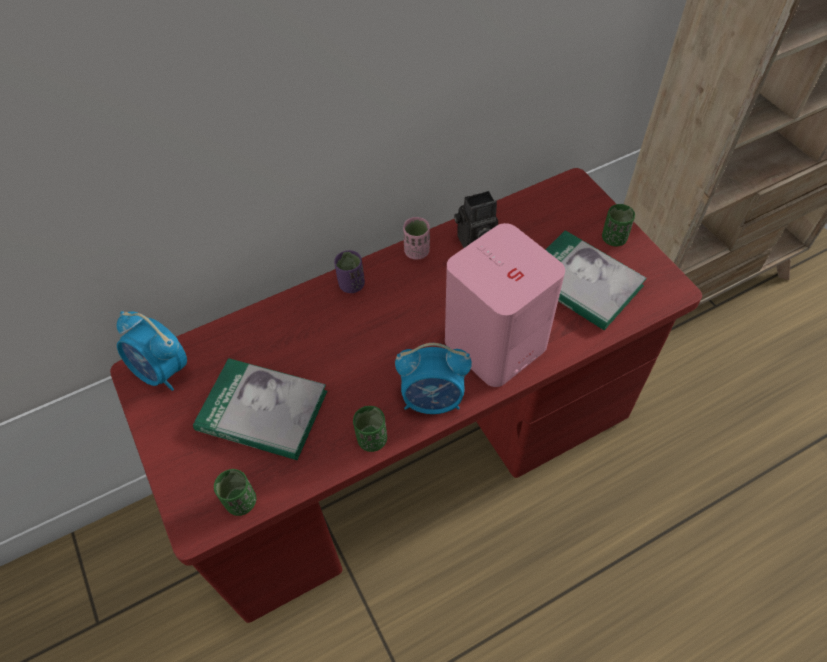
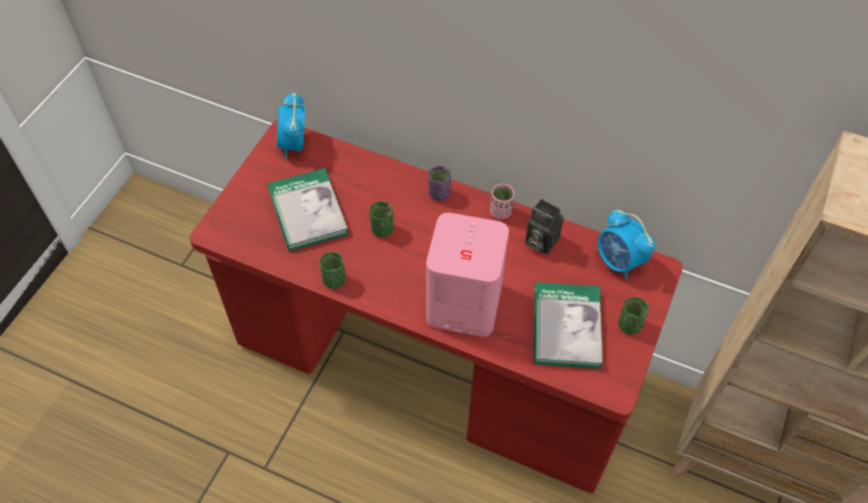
camera: 50 degrees right, 0 degrees up
(241, 501) = (243, 242): green cup -> green cup (382, 229)
(433, 399) = (389, 295): alarm clock -> alarm clock (618, 261)

